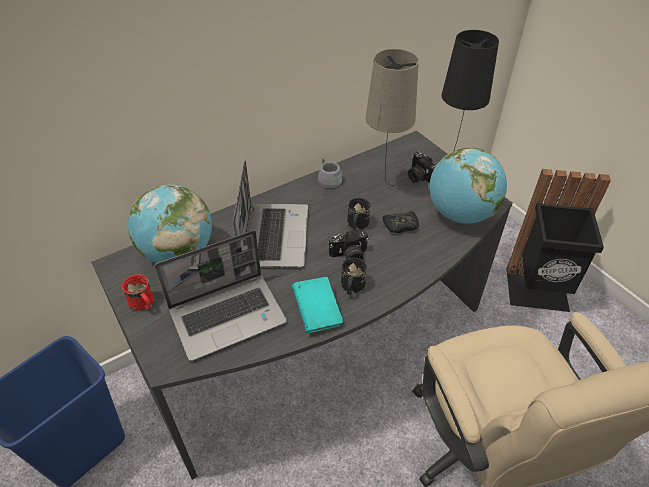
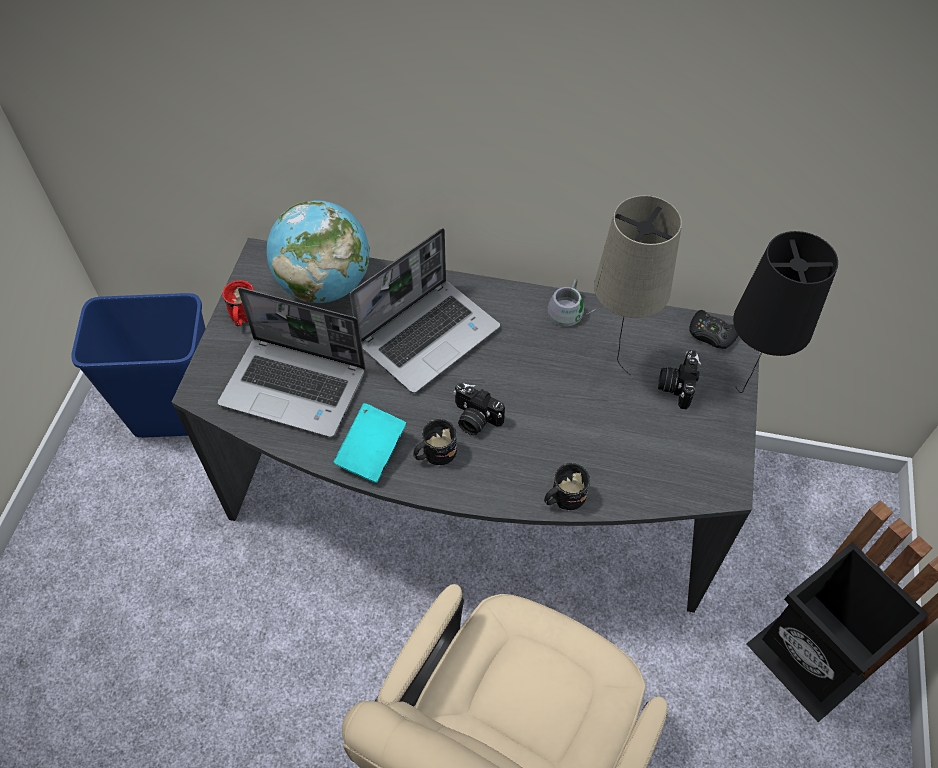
camera: 45 degrees right, 10 degrees up
(356, 225) = (525, 390): black mug -> black mug (563, 498)
(401, 225) = (573, 429): black game controller -> black game controller (711, 334)
(460, 214) = (662, 471): globe -> none

